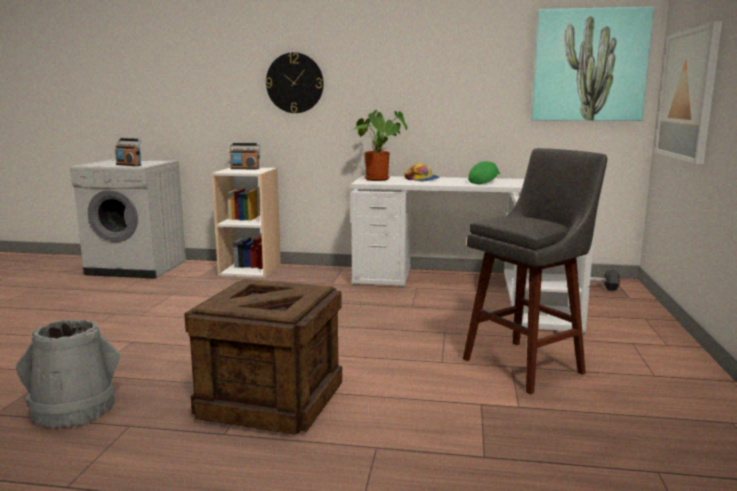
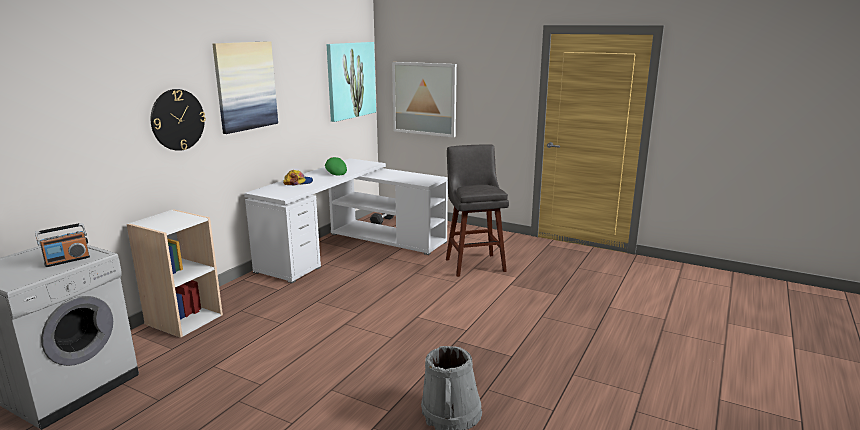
camera: 70 degrees left, 5 degrees up
(245, 168) = (158, 220): radio -> none
(272, 400) = (477, 337): crate -> none
(379, 180) = (279, 191): potted plant -> none
(385, 57) = (245, 86): none -> picture

